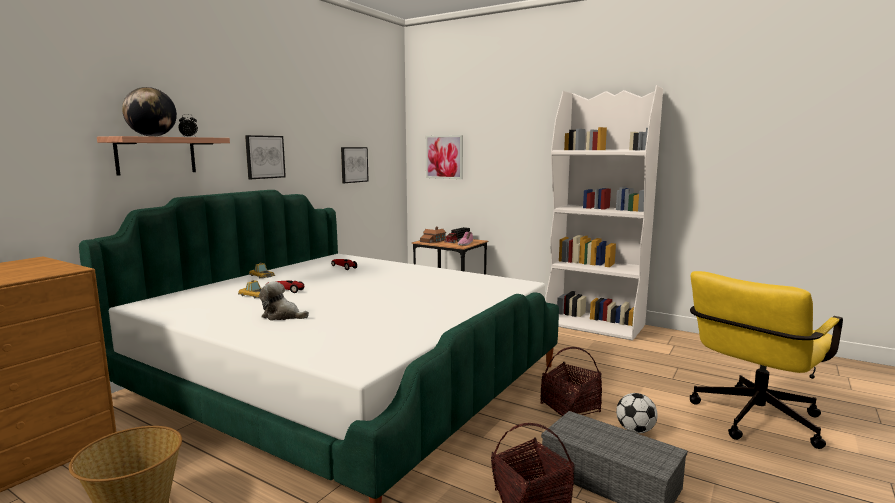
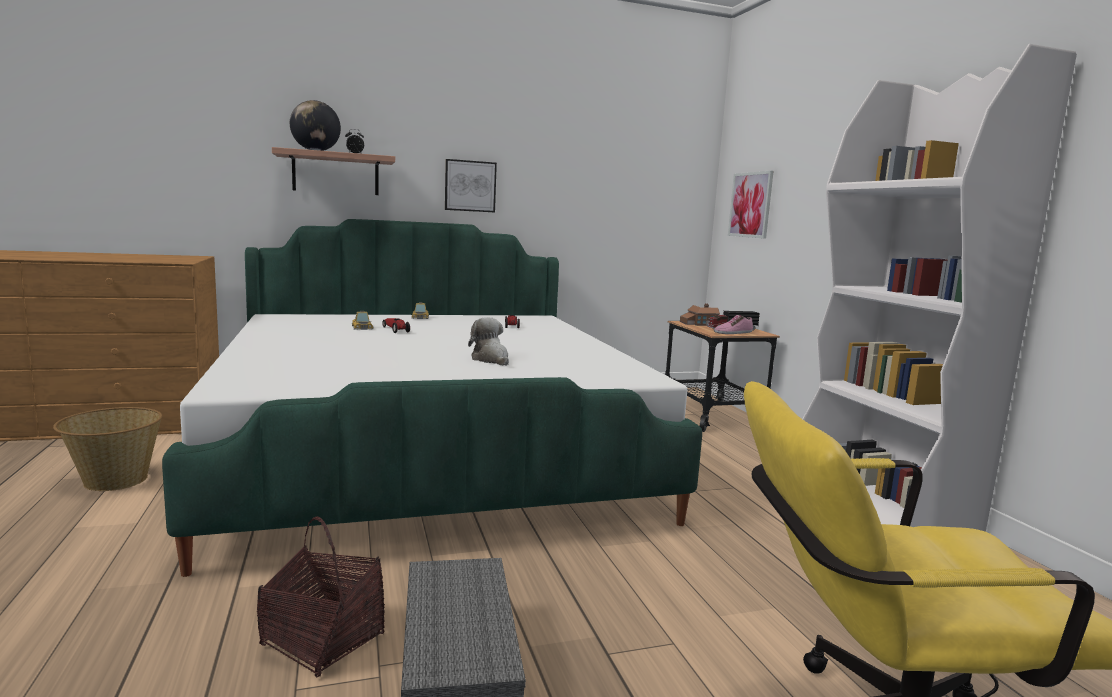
camera: 40 degrees right, 0 degrees up
(282, 316) = (323, 344): plush toy -> plush toy (491, 359)
(353, 164) = (610, 207): picture -> none
(570, 408) = (597, 579): basket -> none
(635, 430) = (625, 647): football -> none

